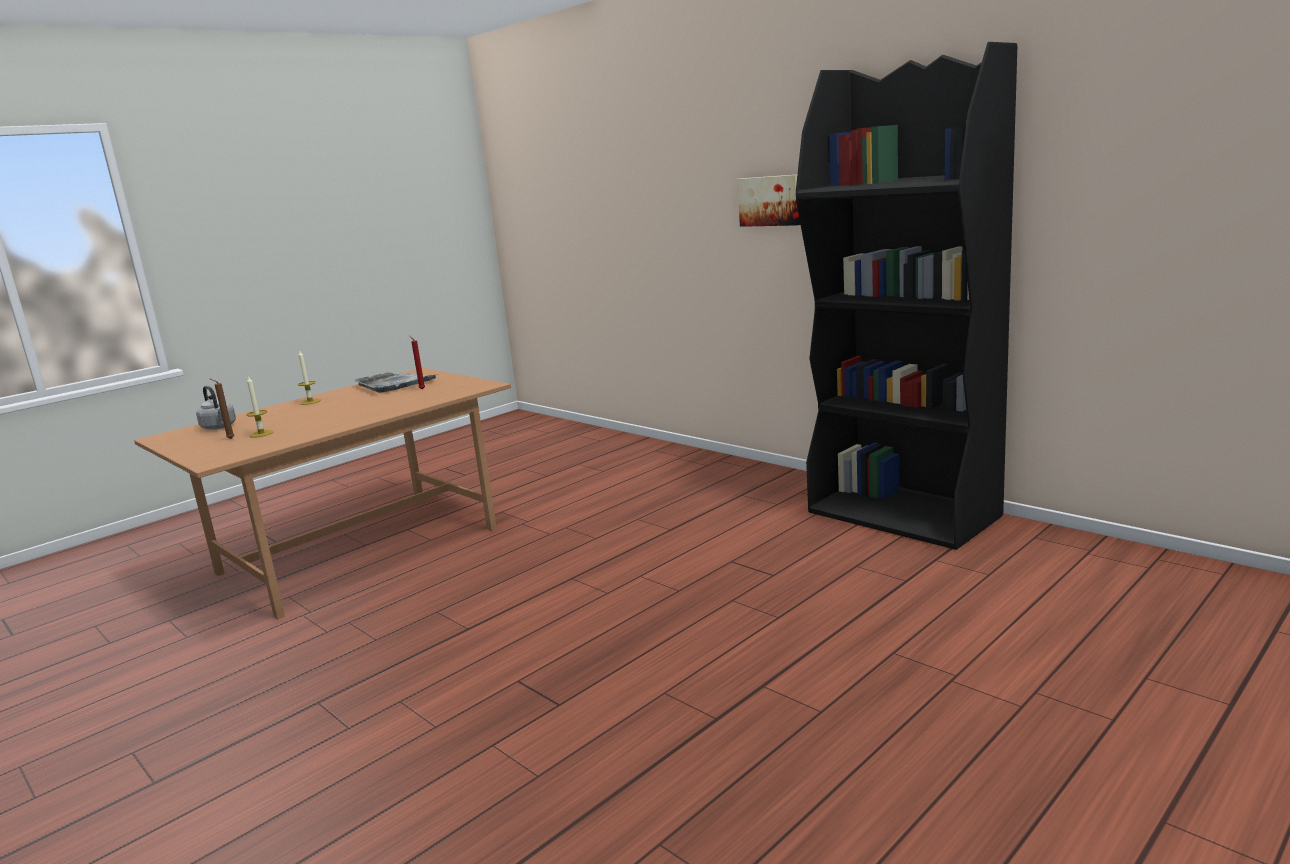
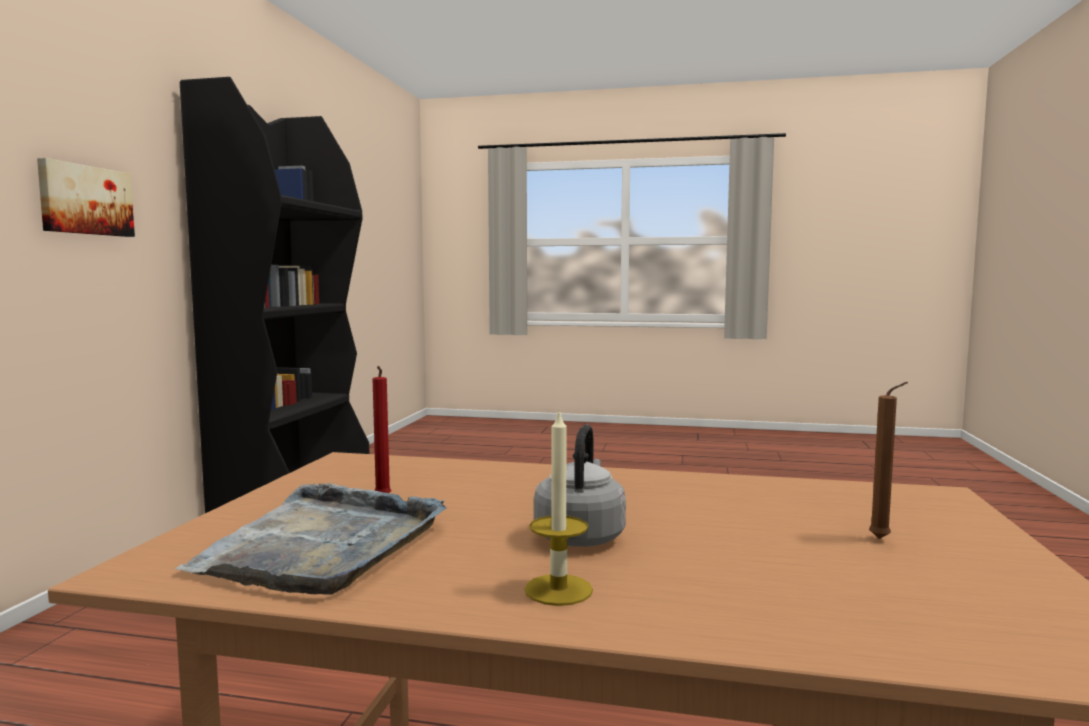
camera: 125 degrees left, 10 degrees down
(219, 427) = (892, 606): grey kettle -> grey kettle (580, 536)
(261, 434) = (806, 523): candle -> none

